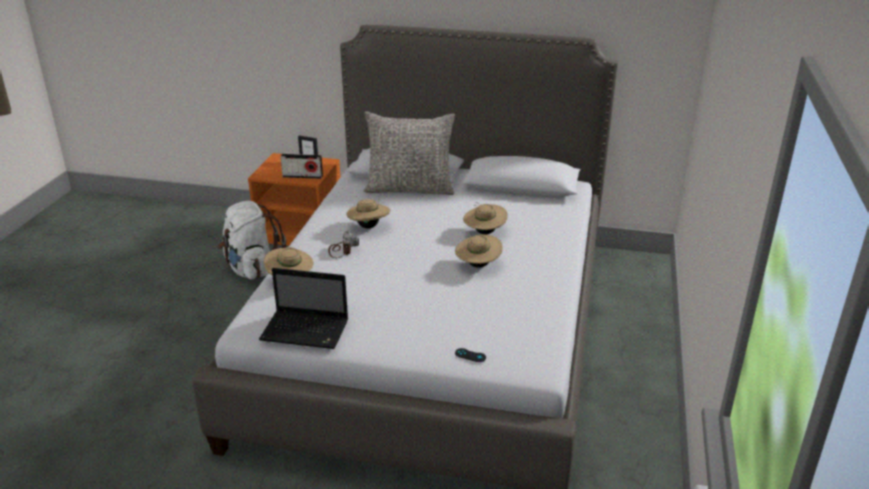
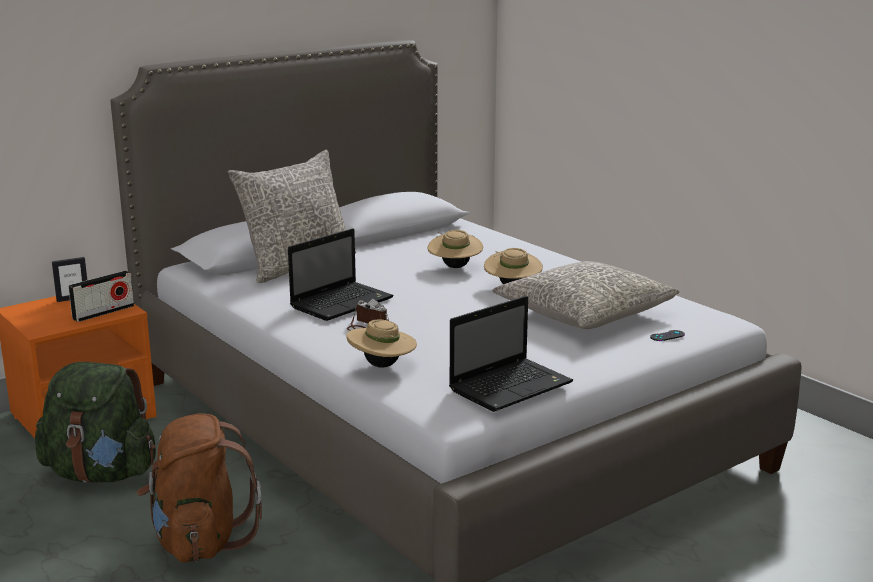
camera: 50 degrees left, 10 degrees down
(220, 330) = (200, 541): none -> brown backpack
(252, 269) = (101, 474): white backpack -> green backpack
(369, 226) = (343, 302): beige hat -> laptop
(469, 308) = (584, 313): none -> grey pillow

